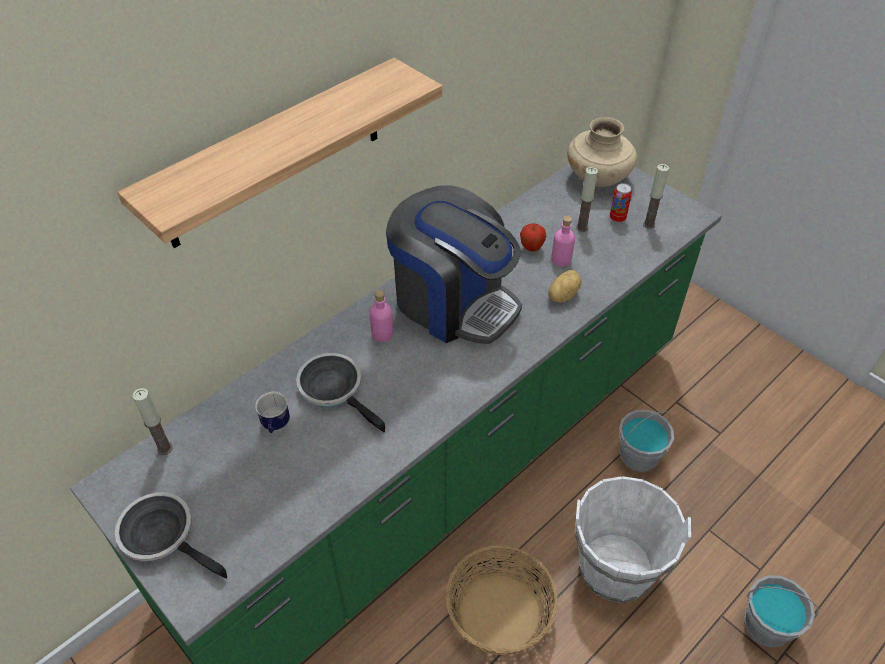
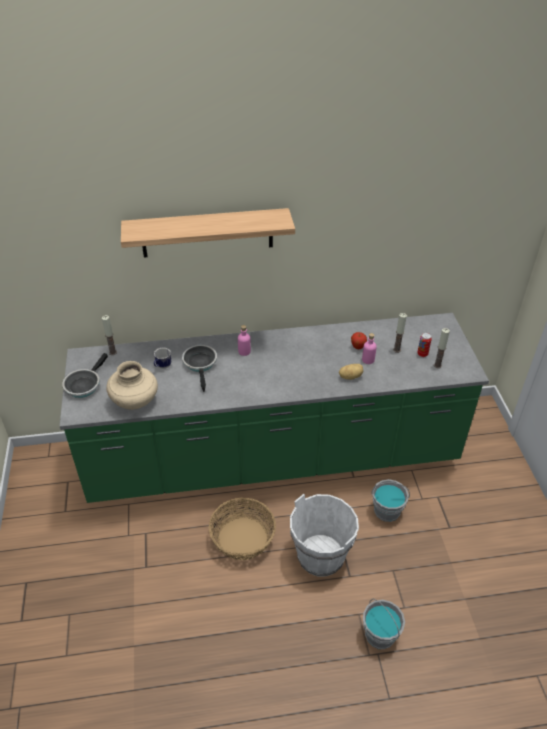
camera: 35 degrees right, 5 degrees down
(163, 536) = (84, 384): frying pan -> frying pan turned 135 degrees counterclockwise
(453, 302) = (291, 354): coffee machine -> none
(598, 178) = (433, 329): beige vase -> beige vase (135, 401)

